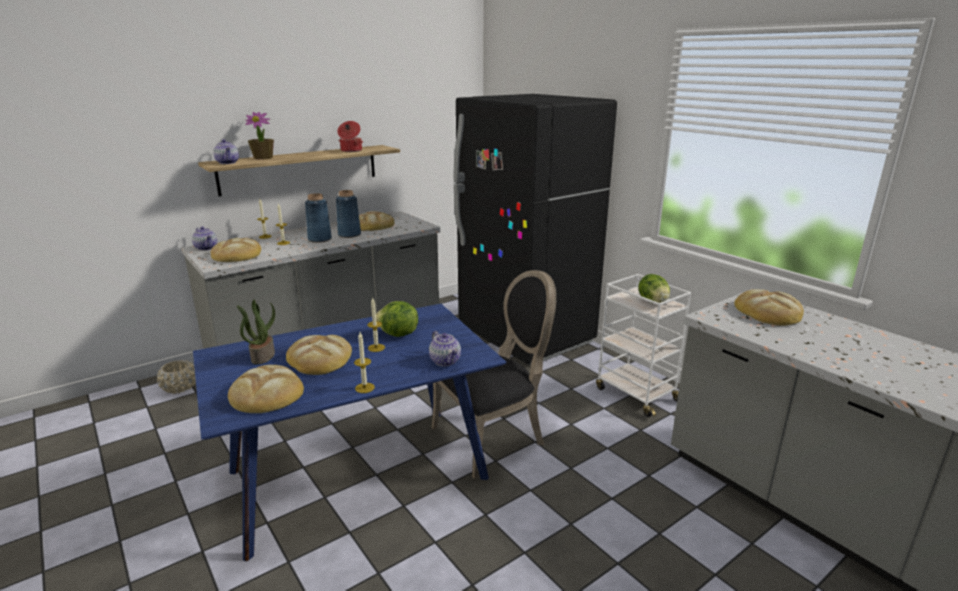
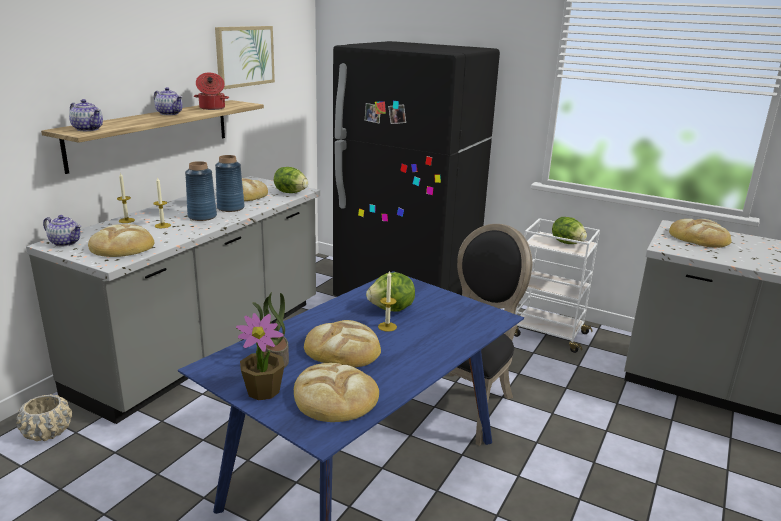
camera: 25 degrees left, 0 degrees up
(263, 158) = (121, 121): potted plant -> potted plant (263, 390)
(364, 388) = (428, 369): candle -> none
(398, 107) = (244, 56): none -> picture
(412, 227) = (290, 192): none -> lettuce
(445, 361) = (471, 327): teapot -> teapot (170, 113)

